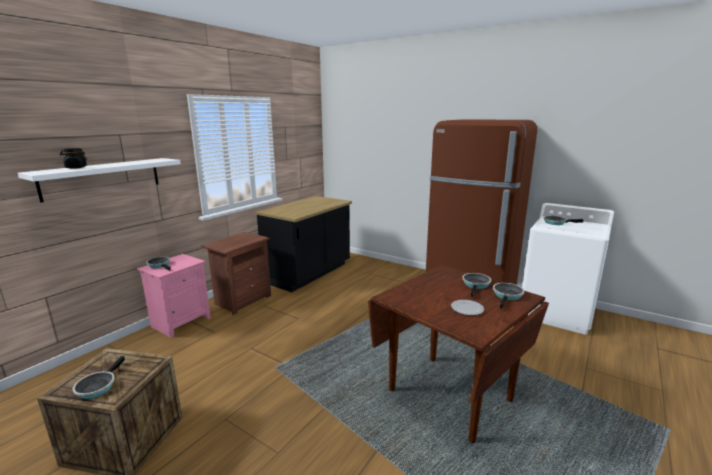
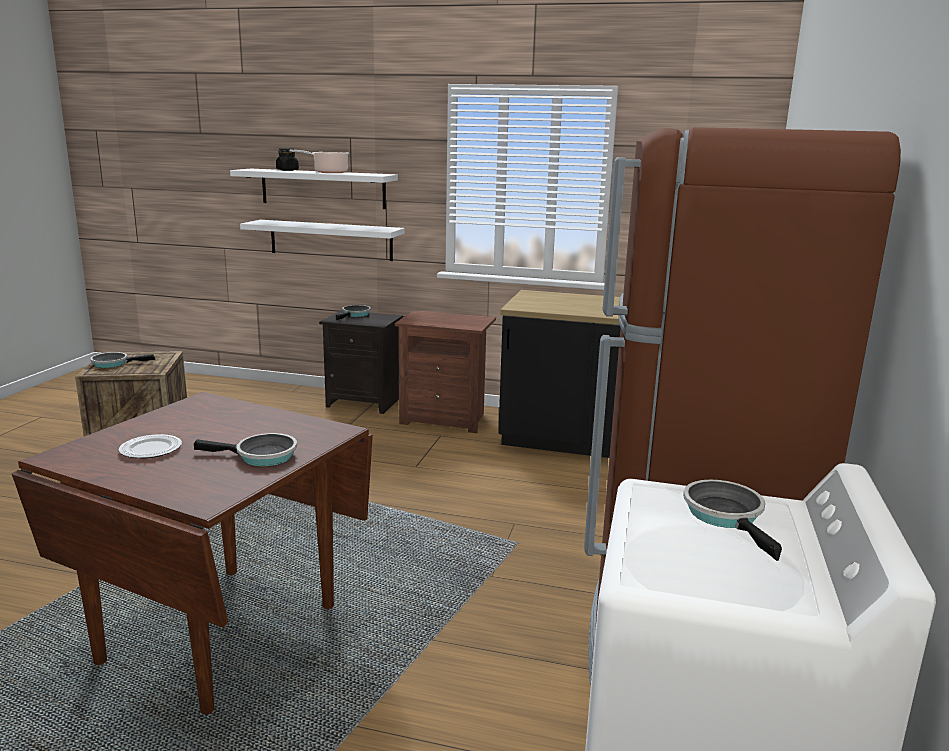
camera: 70 degrees right, 0 degrees up
(116, 218) = (331, 240): none -> white shelf
(122, 163) = (328, 172): none -> cooking pot
(181, 321) = (365, 402): pink nightstand -> black nightstand
(507, 296) = (208, 482): frying pan -> none

